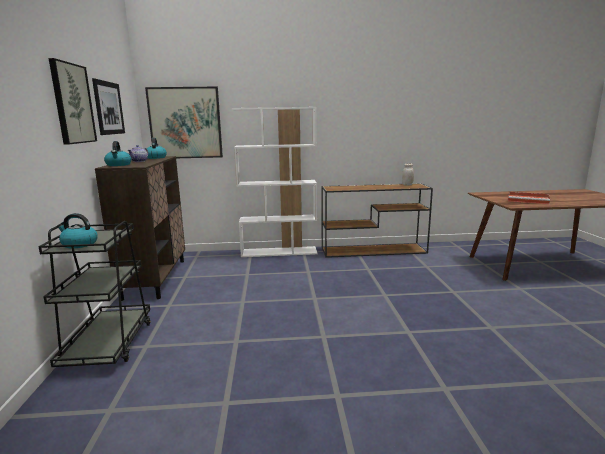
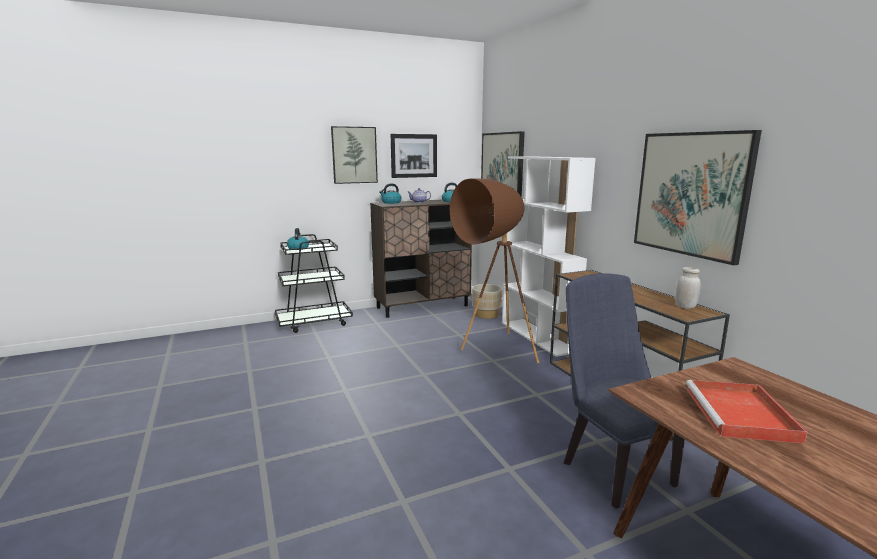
camera: 70 degrees right, 0 degrees up
(215, 258) = (486, 315): none -> beige planter
(292, 269) = (490, 351): none -> brown floor lamp
(388, 125) = (691, 194): none -> picture
(451, 269) = (611, 467): none -> blue chair

